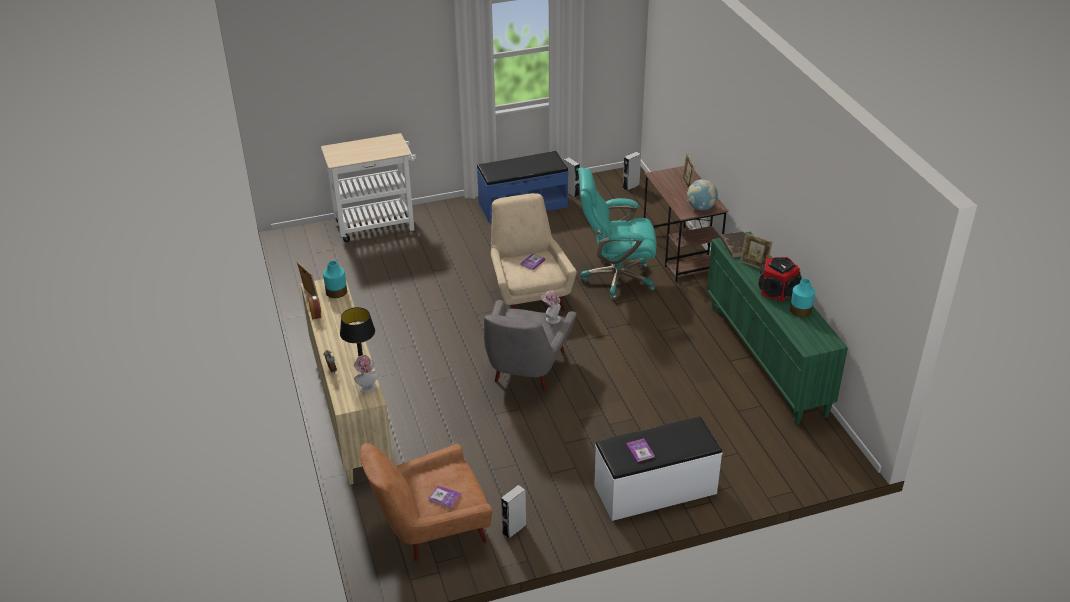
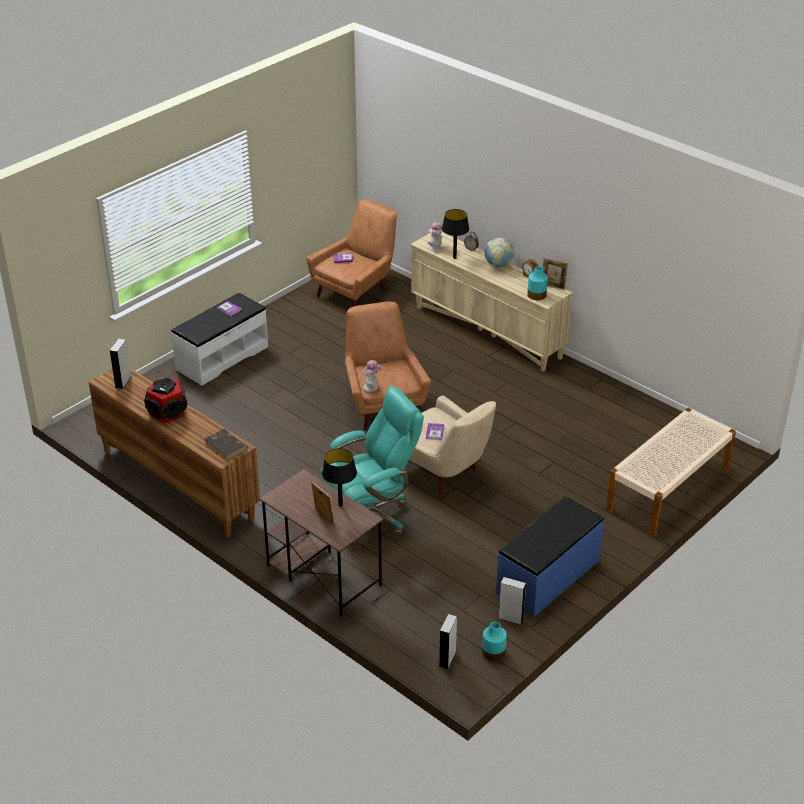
camera: 150 degrees right, 0 degrees up
(376, 225) = (668, 490): white cart -> beige bench
(514, 529) = (304, 308): grey speaker -> grey speaker (123, 381)
(526, 371) = (382, 403): grey armchair -> brown armchair
(669, 188) = (340, 505): none -> black table lamp
(701, 208) = (290, 490): globe -> globe (498, 265)
(754, 265) = (200, 431): picture frame -> none
(764, 360) = (179, 484): green dresser -> brown dresser
(800, 309) = (139, 401): turquoise vase -> turquoise vase (493, 652)

